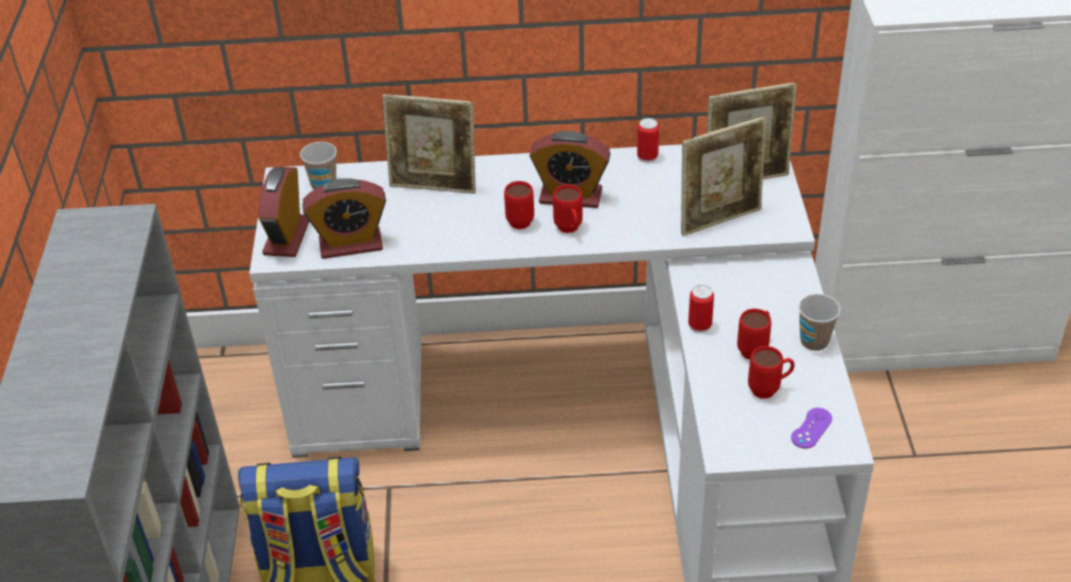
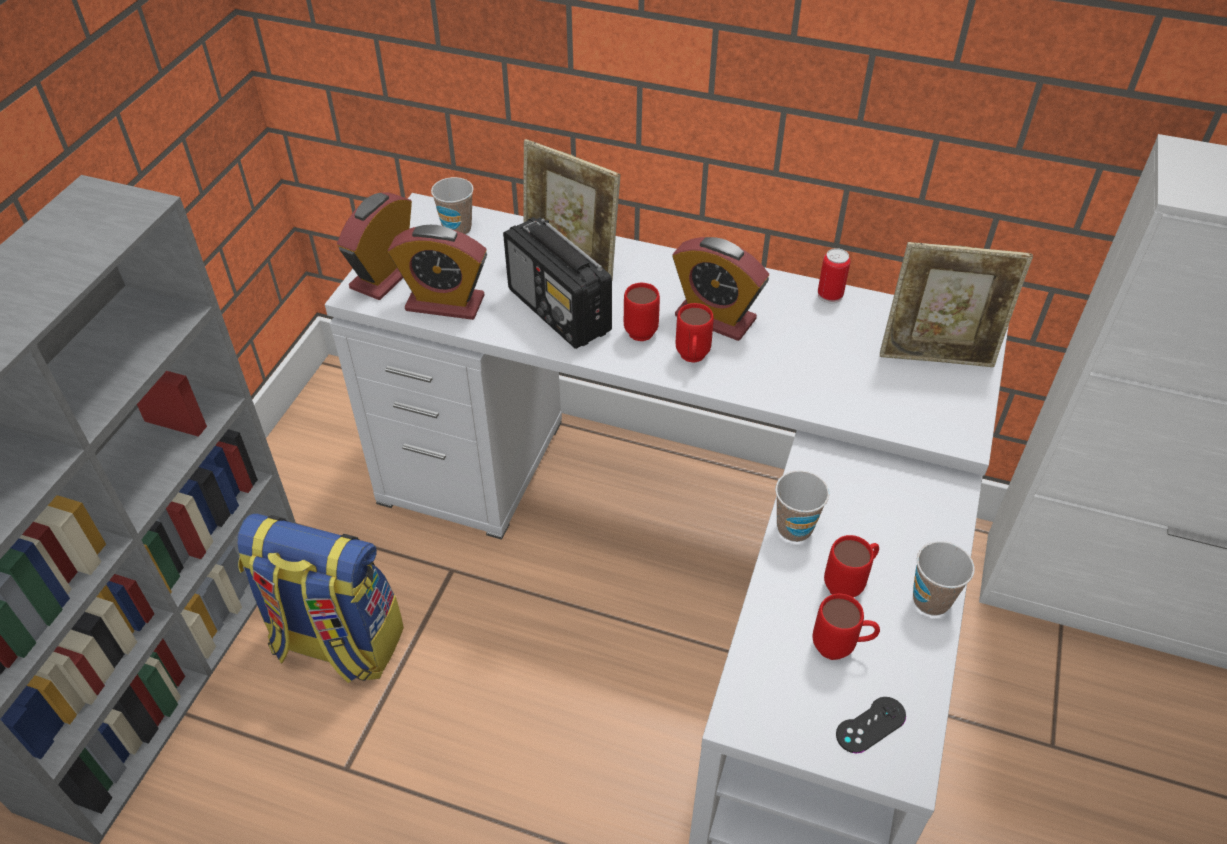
camera: 20 degrees right, 5 degrees up
(447, 225) = (559, 311): none -> radio
(700, 325) = (794, 528): can -> cup
(720, 219) = (879, 399): picture frame -> none
(811, 428) = (870, 725): purple game controller -> black game controller

